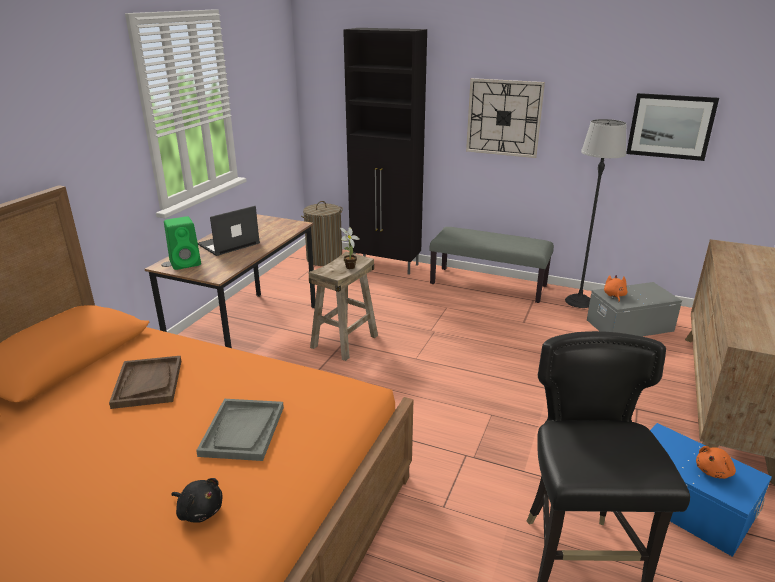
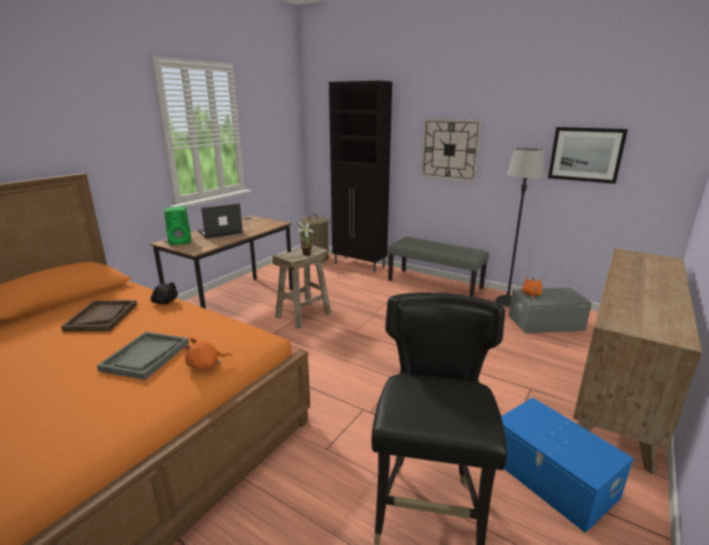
camera: 10 degrees right, 5 degrees down
(199, 510) = (69, 411): black plush toy -> black plush toy (165, 302)
(714, 471) = (574, 446): orange plush toy -> orange plush toy (206, 365)

